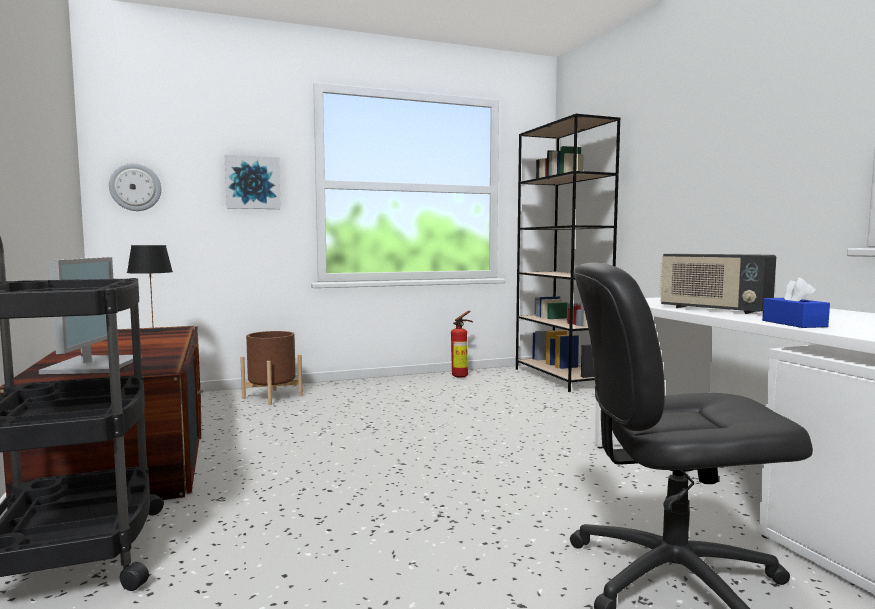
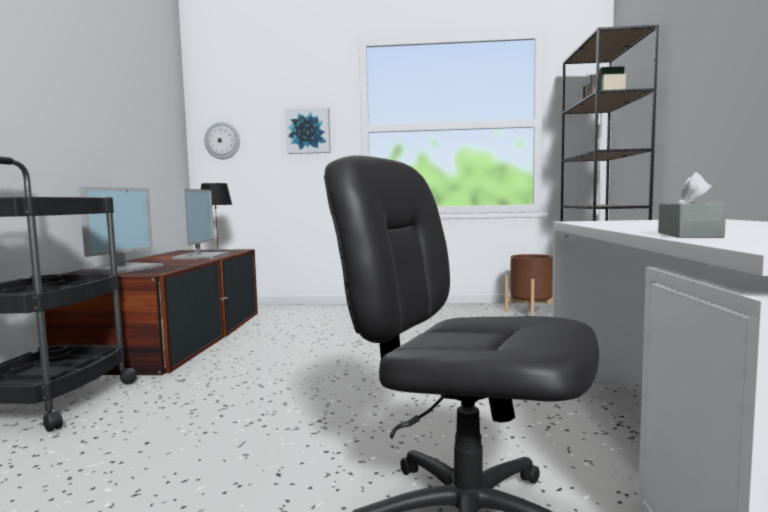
camera: 25 degrees right, 0 degrees up
(153, 340) = (201, 256): none -> monitor
(272, 397) = (314, 312): brown planter -> brown planter (531, 312)
(462, 376) = (496, 308): fire extinguisher -> none
(713, 309) = (645, 226): radio -> none
(794, 323) = (688, 235): blue tissue box -> grey tissue box

